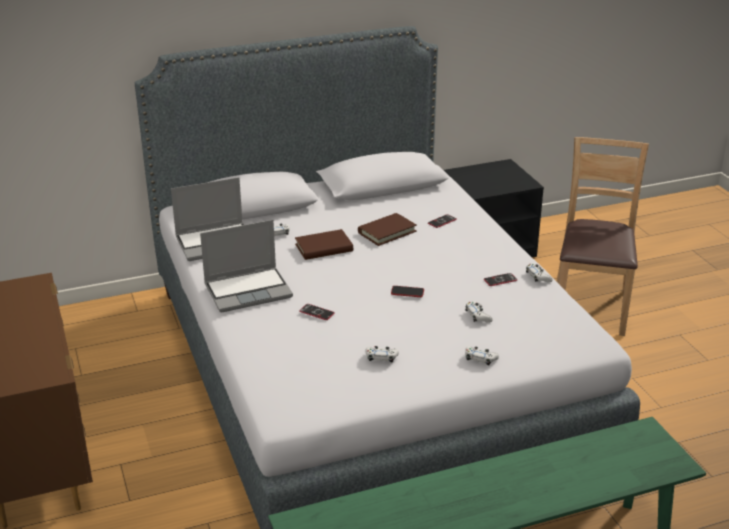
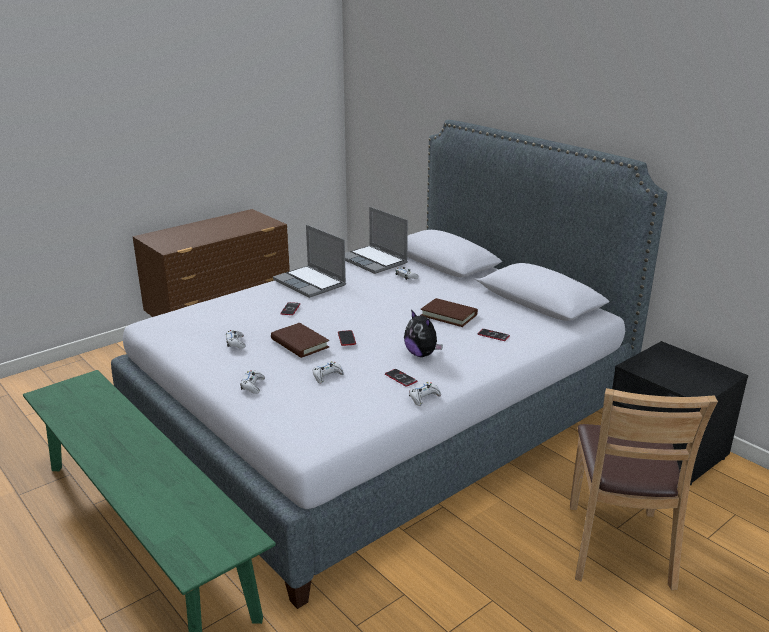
camera: 70 degrees right, 5 degrees down
(324, 248) = (396, 296): brown book -> brown book (299, 343)
(460, 261) = (422, 354): none -> plush toy
(591, 307) = (618, 546): brown chair -> brown chair turned 105 degrees clockwise

